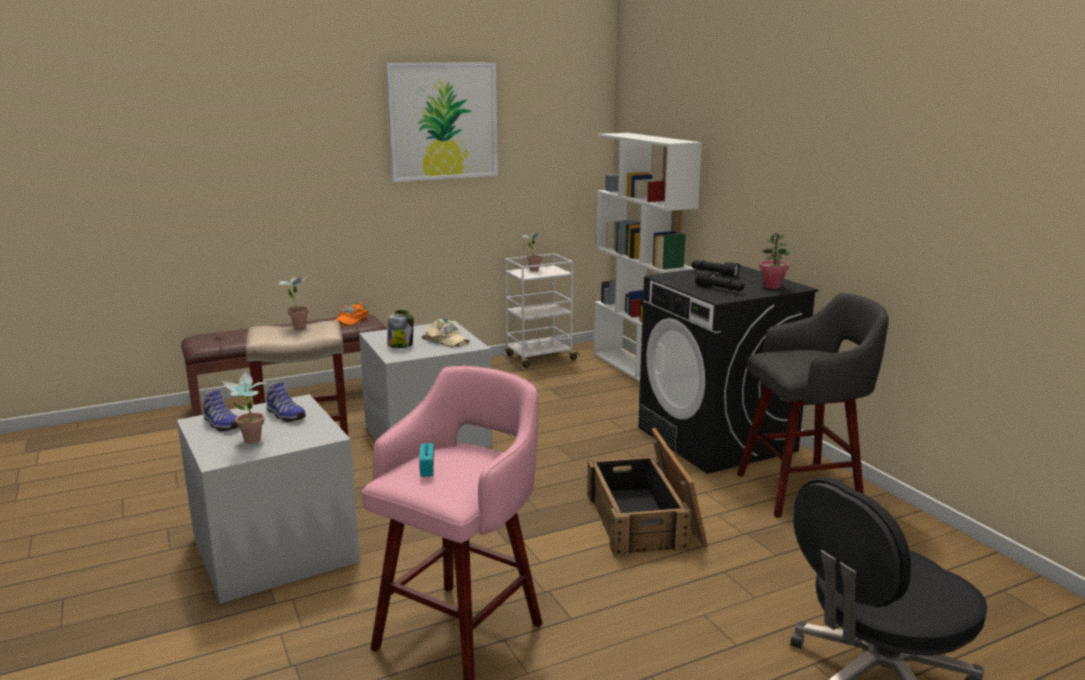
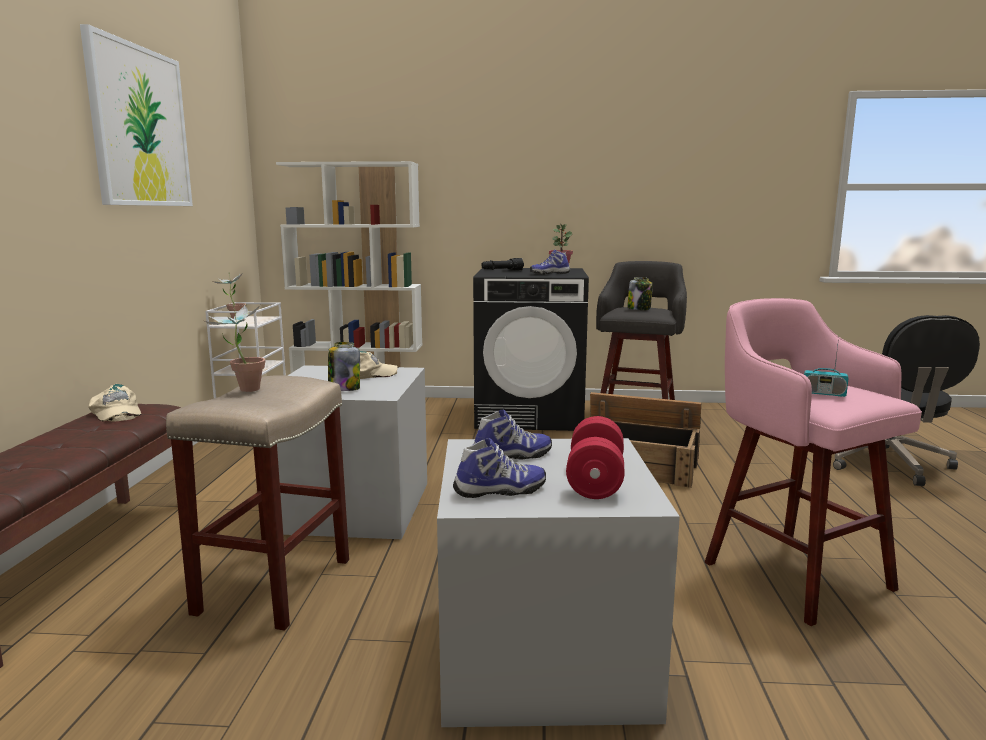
camera: 60 degrees left, 5 degrees down
(251, 443) = (595, 480): potted plant -> red dumbbell
(350, 319) = (115, 412): orange cap -> beige cap
(719, 289) = (549, 273): black flashlight -> shoe
(804, 358) = (639, 308): none -> jar

